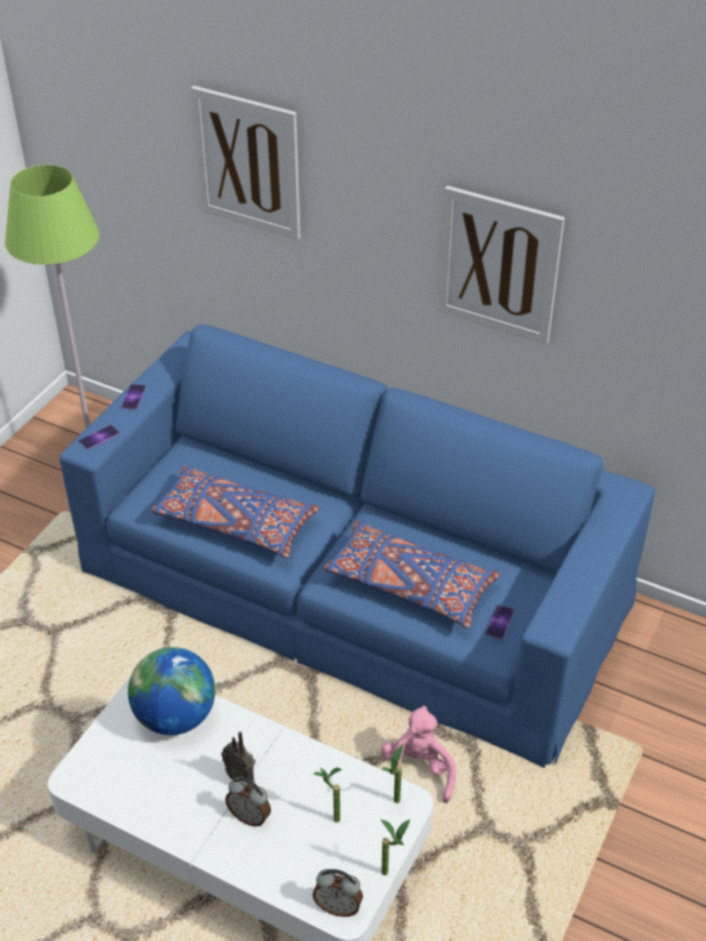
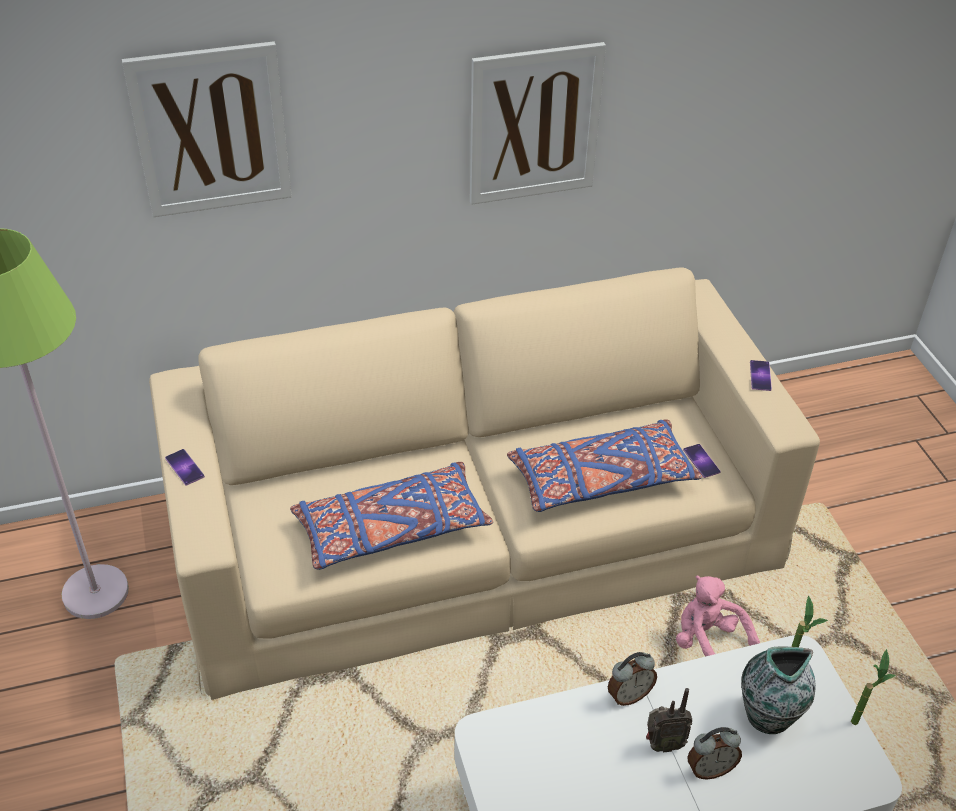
camera: 45 degrees left, 0 degrees up
(99, 437) = (201, 527): phone -> phone (760, 375)
(175, 717) = (542, 741): globe -> none
(330, 819) = (767, 717): potted plant -> vase
(338, 906) = (860, 778): alarm clock -> alarm clock (628, 695)
(353, 584) = (475, 531): blue sofa -> beige sofa

